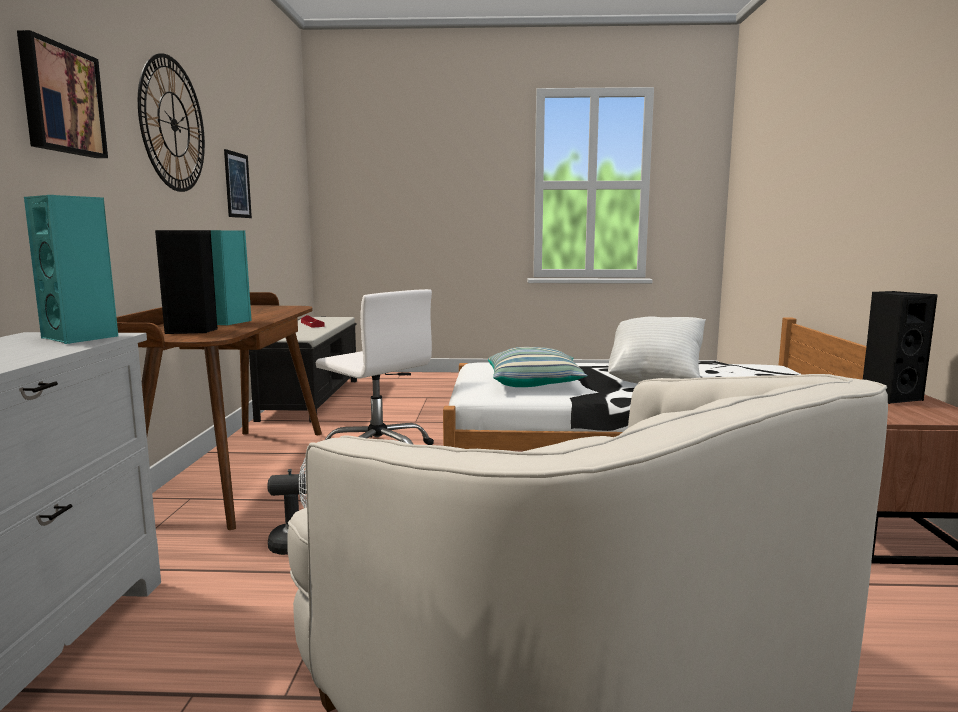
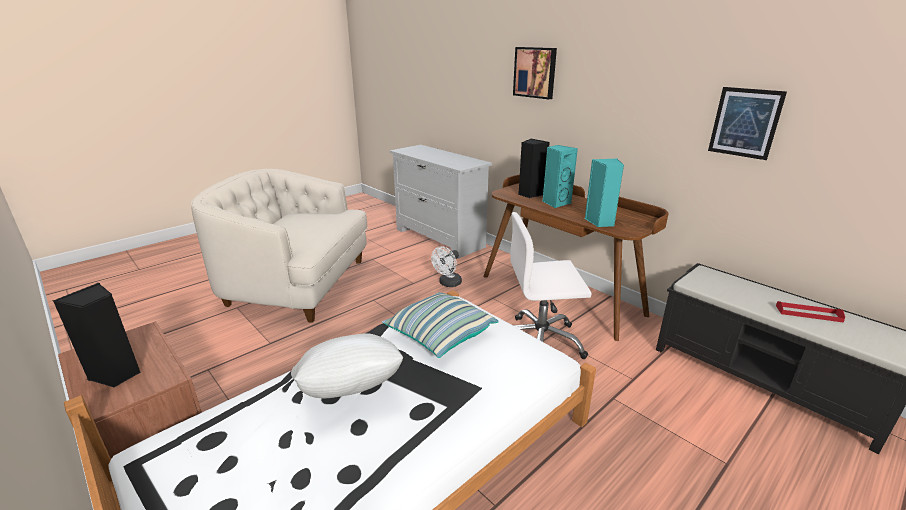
camera: 135 degrees right, 15 degrees up
(81, 338) = (461, 165): turquoise speaker -> turquoise speaker (600, 222)
(173, 124) = (634, 73): wall clock -> none

